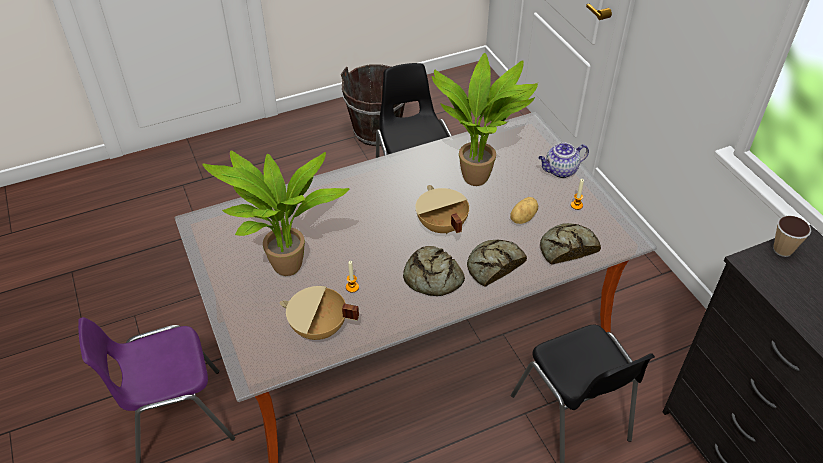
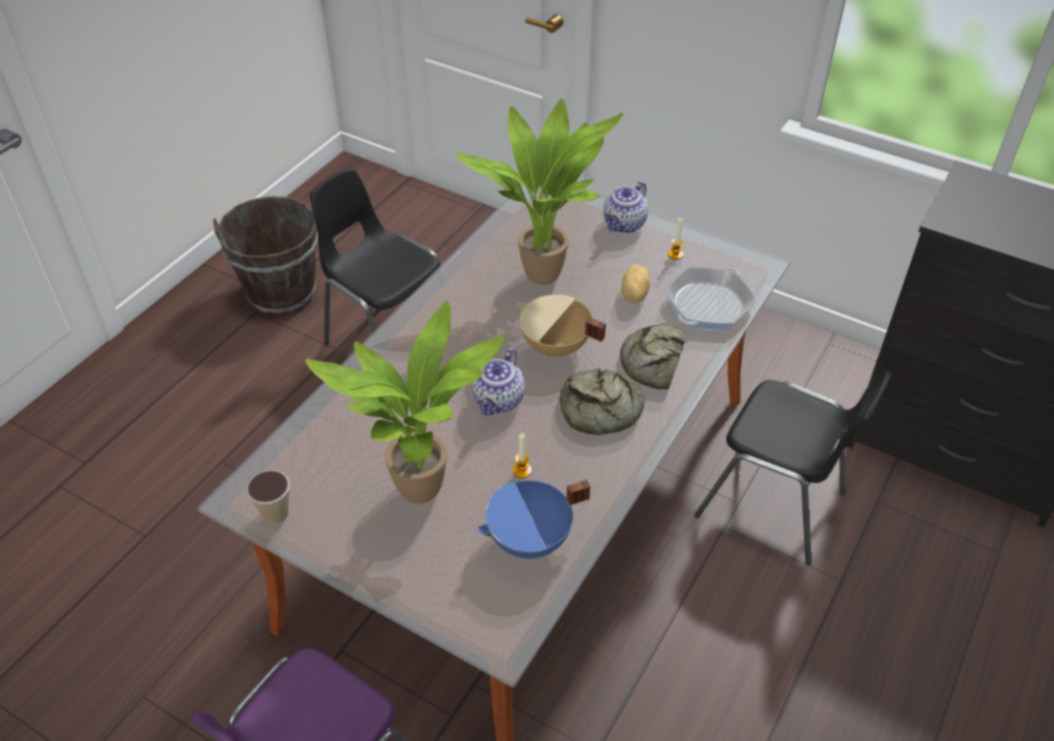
camera: 35 degrees left, 0 degrees up
(318, 329) = (530, 541): beige cooking pot -> blue cooking pot
(377, 241) = (499, 401): none -> teapot
(567, 248) = (708, 305): bread -> frying pan
(782, 250) = (958, 195): cup -> cup (276, 514)

